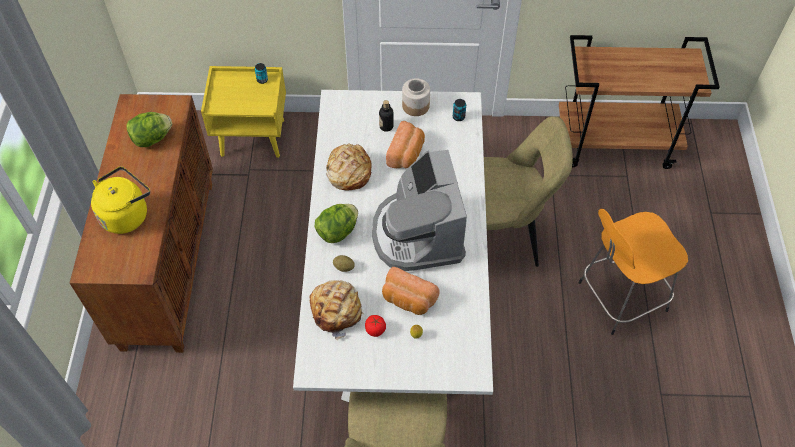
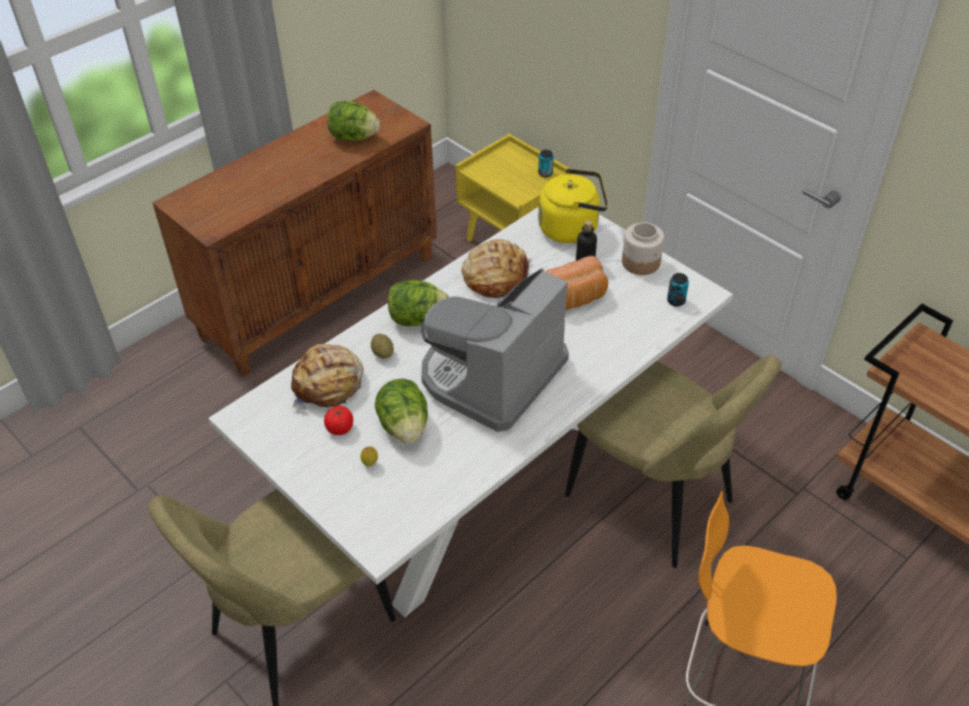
camera: 45 degrees right, 10 degrees down
(127, 214) = (258, 181): yellow kettle -> yellow kettle (572, 228)
(408, 300) = (404, 427): bread -> lettuce

